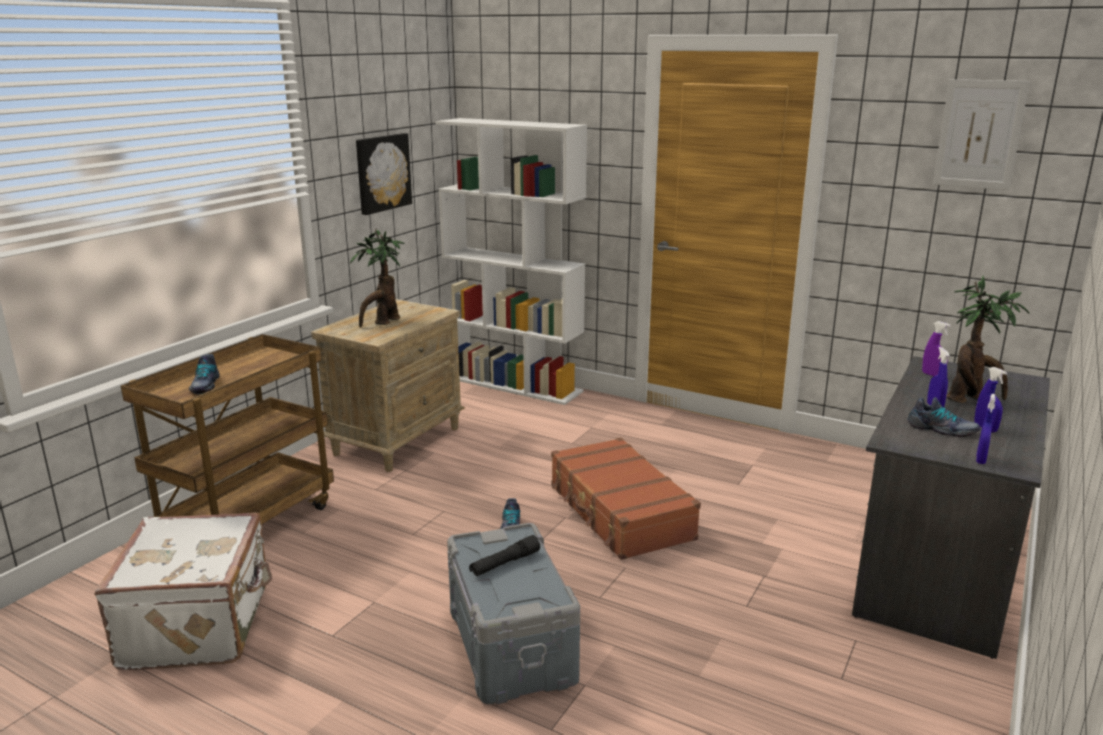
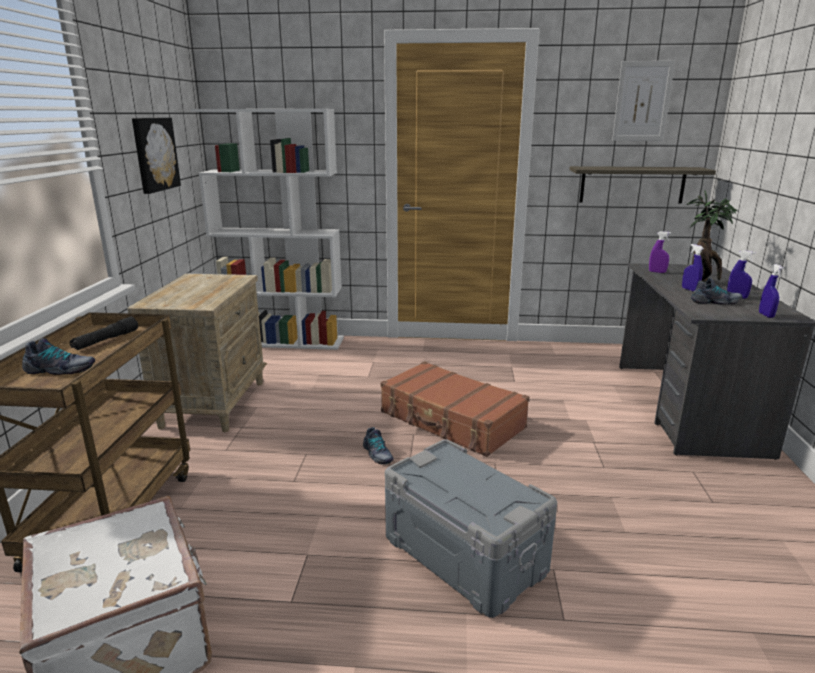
camera: 25 degrees left, 0 degrees up
(205, 385) = (60, 370): shoe -> shoe turned 60 degrees counterclockwise
(383, 322) = (196, 292): potted plant -> none
(505, 563) = (457, 479): black flashlight -> black flashlight (106, 340)
(961, 246) = (632, 184): none -> shelf

